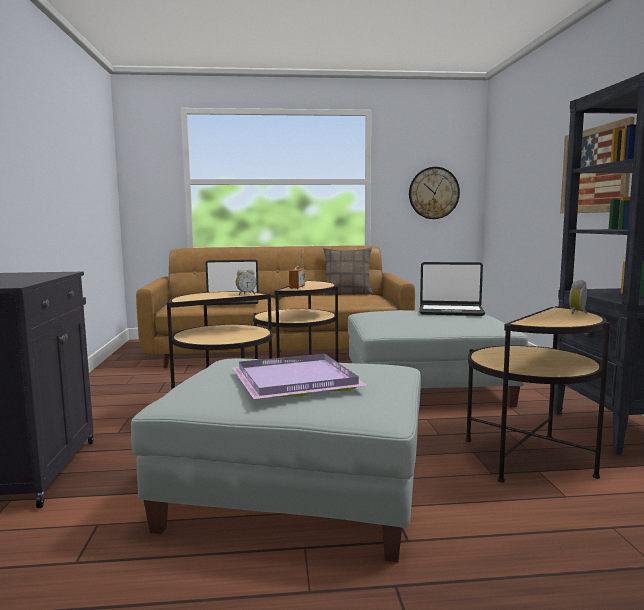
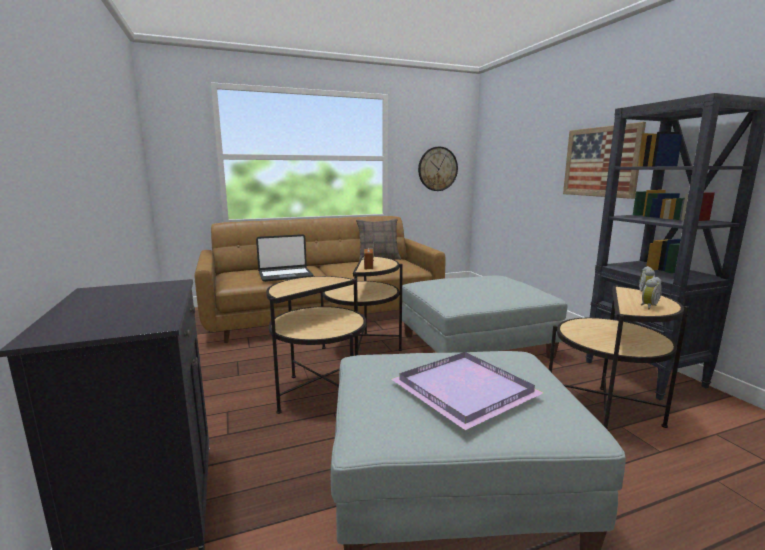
camera: 15 degrees left, 5 degrees up
(246, 294) = (334, 280): alarm clock -> alarm clock (648, 306)
(450, 311) = (490, 279): laptop -> none

